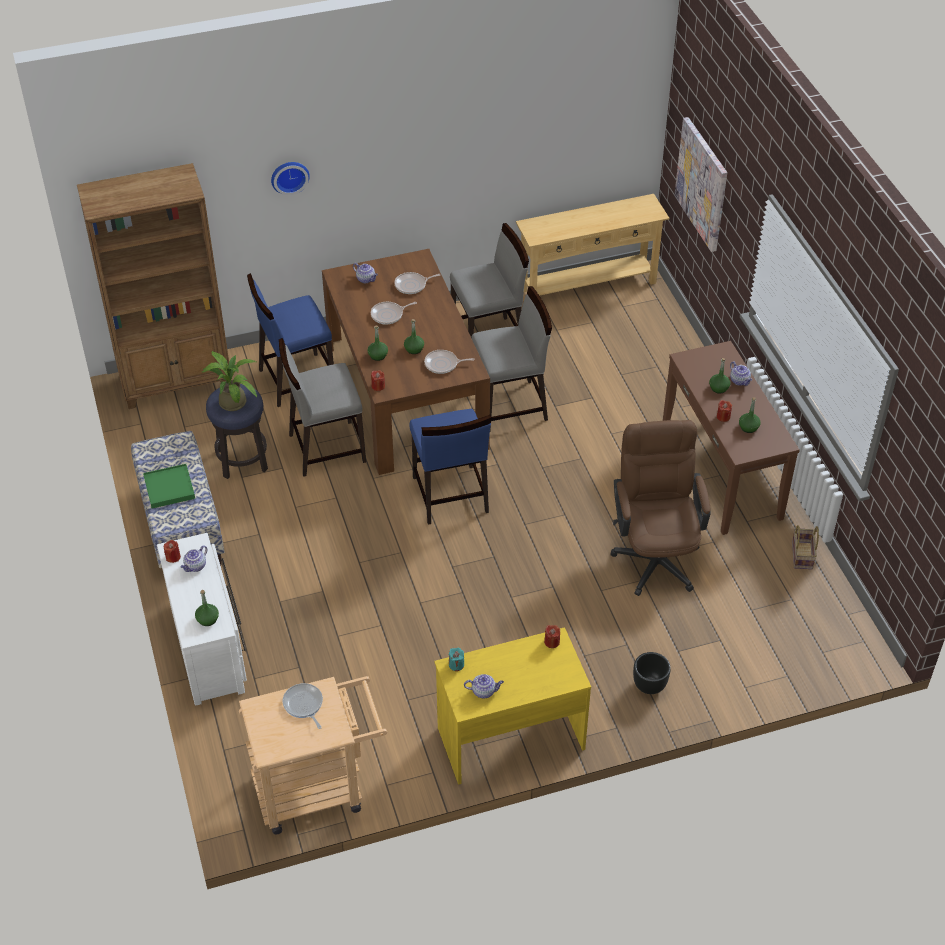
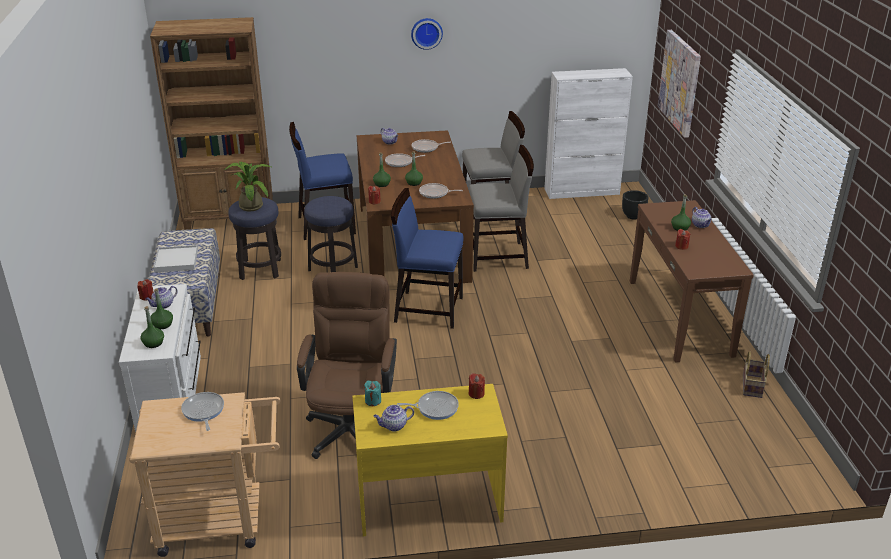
camera: 10 degrees right, 15 degrees down
(169, 488) = (176, 261): green tray -> white tray
(289, 176) = (334, 45): wall clock -> wall clock (426, 33)
(326, 448) = (333, 268): grey chair -> stool
(449, 495) = (428, 309): blue chair -> blue chair turned 105 degrees clockwise
(484, 691) = (393, 426): teapot -> teapot turned 150 degrees clockwise
(517, 664) = (435, 408): none -> frying pan
(587, 286) = (582, 191): beige console table -> white cabinet
(650, 686) = (582, 474): black planter -> black planter (633, 216)
(655, 554) = (607, 370): brown office chair -> brown office chair (352, 424)
(748, 427) = (705, 255): green bottle -> green bottle (162, 324)

